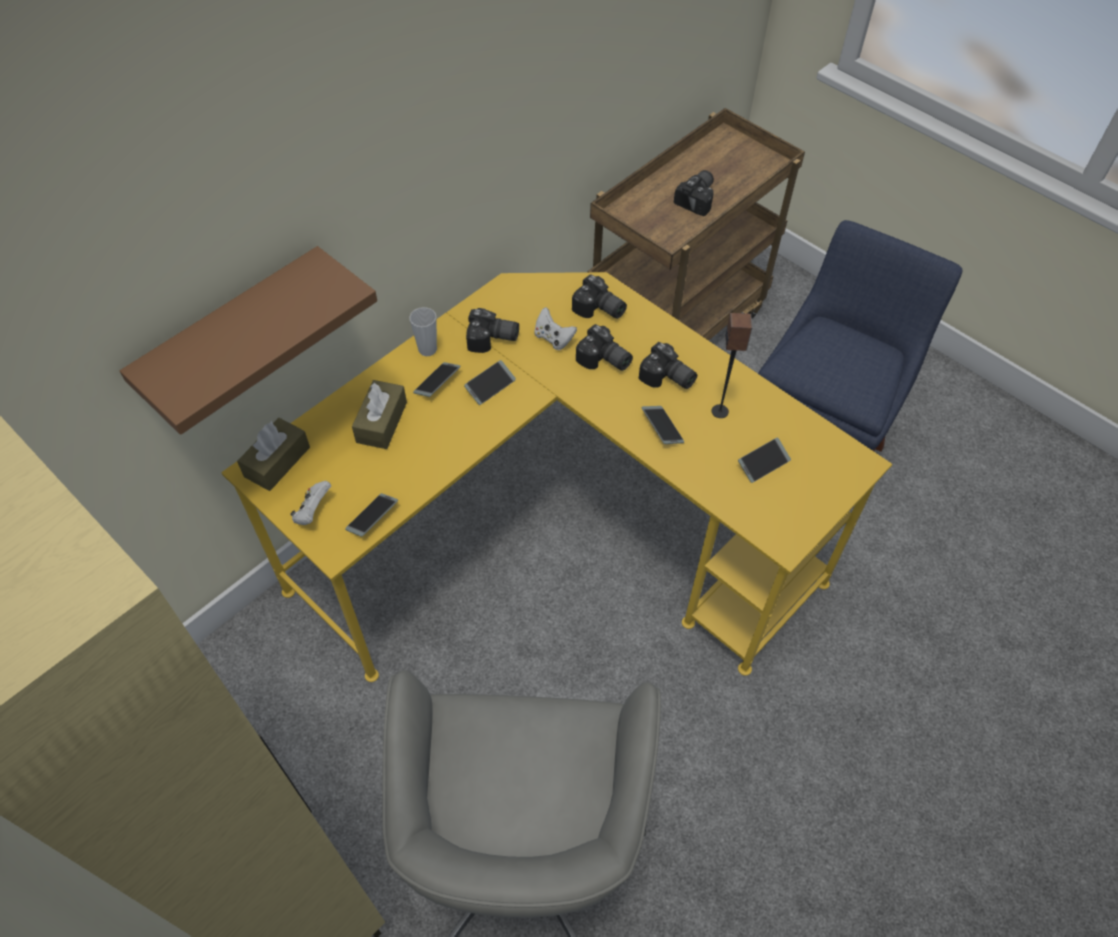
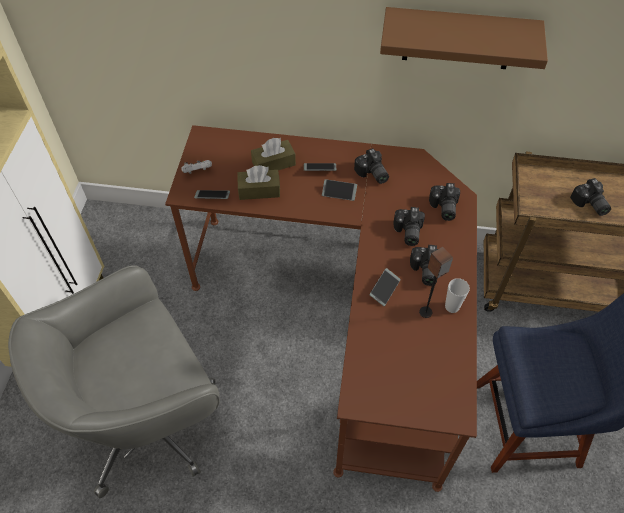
camera: 55 degrees right, 0 degrees up
(235, 336) = (224, 58): brown shelf -> brown shelf (458, 39)
(277, 462) = (215, 140): brown tissue box -> brown tissue box (259, 190)
(427, 349) = (338, 152): cup -> cup (452, 307)
(553, 338) = (400, 200): white game controller -> none
(556, 534) = (345, 315): yellow desk -> brown desk
(699, 199) = (589, 205): camera -> camera turned 75 degrees clockwise
(763, 463) = (406, 358): phone -> none

